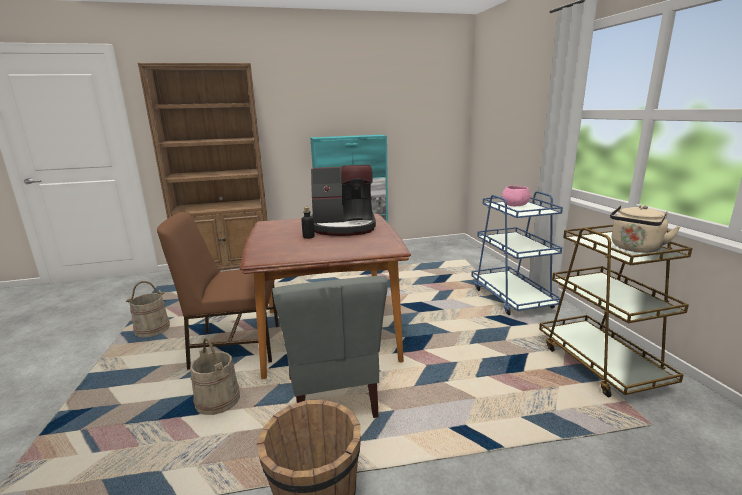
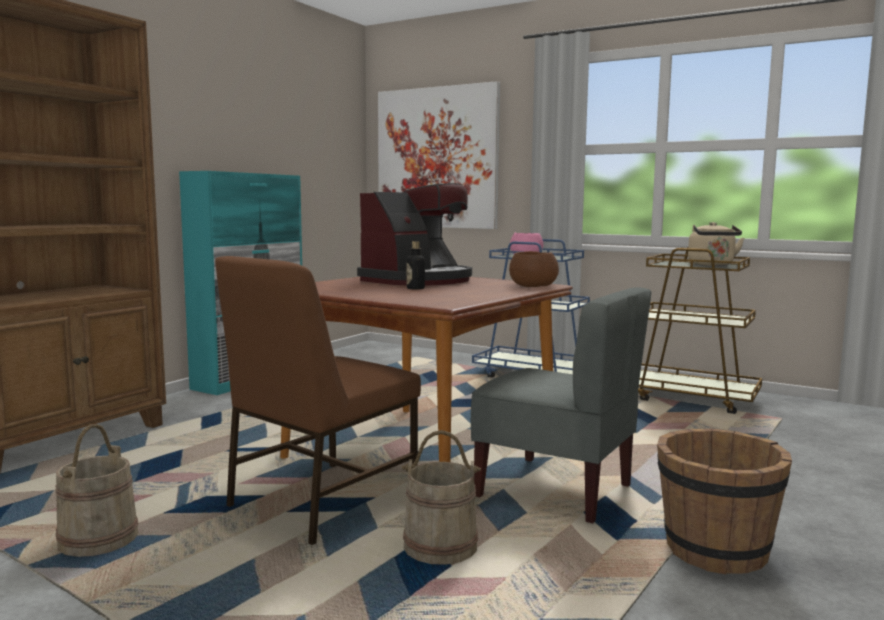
camera: 45 degrees left, 10 degrees down
(379, 249) = (533, 286): none -> brown bowl
(502, 116) = (437, 158): none -> picture

